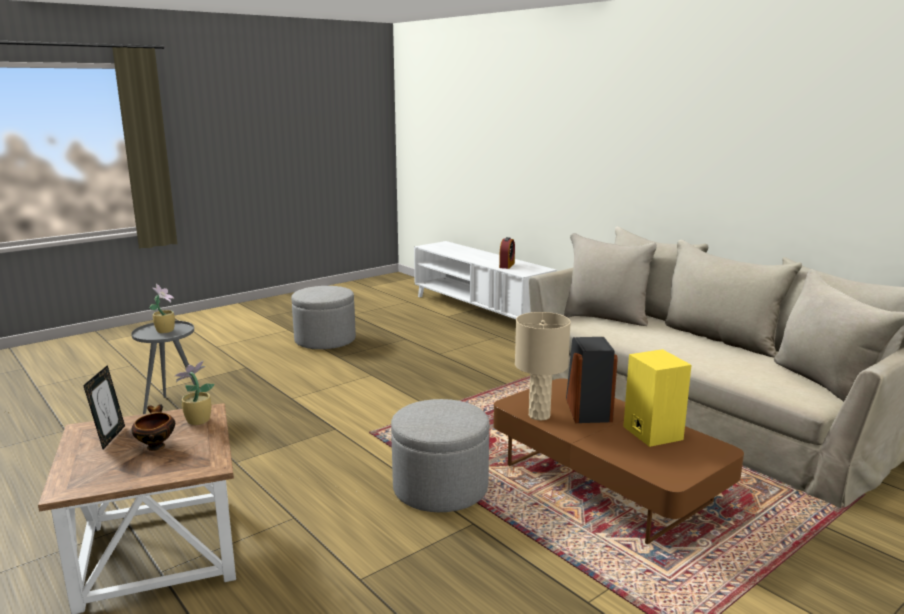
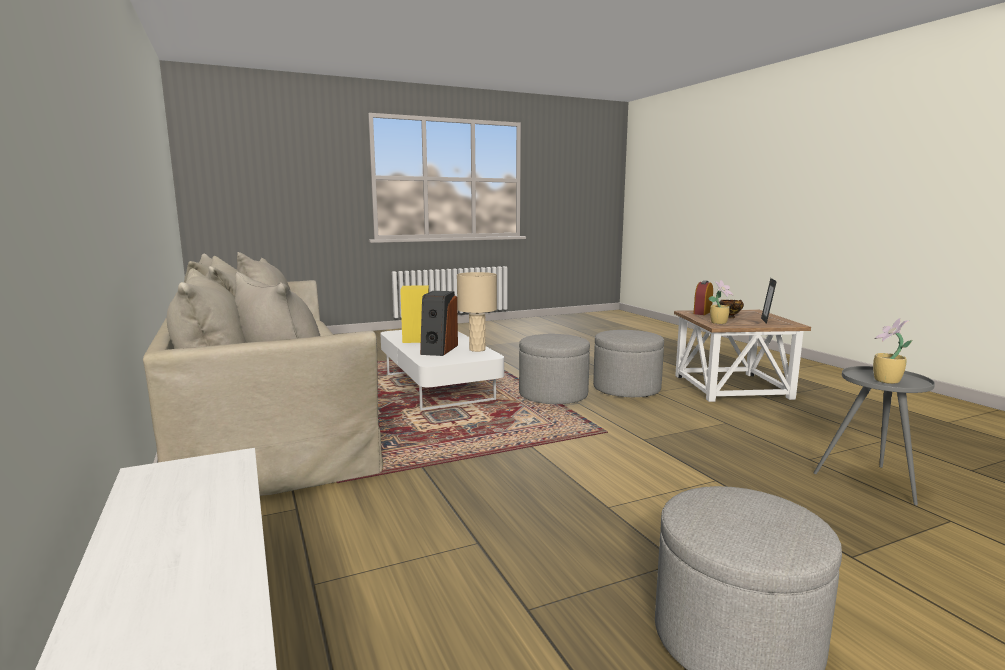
camera: 165 degrees left, 5 degrees down
(335, 520) = (626, 388): none -> grey ottoman
(507, 265) = (198, 503): alarm clock -> alarm clock (702, 312)
(605, 484) = (438, 387): brown coffee table -> white coffee table

